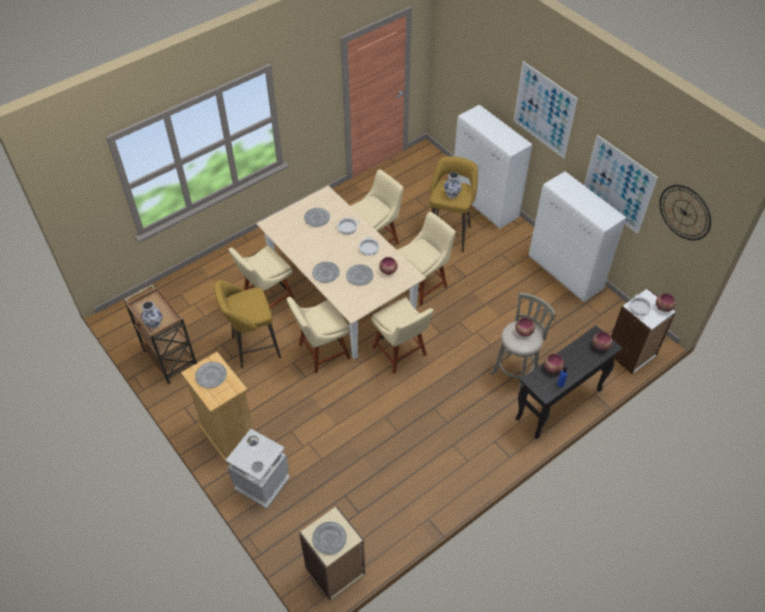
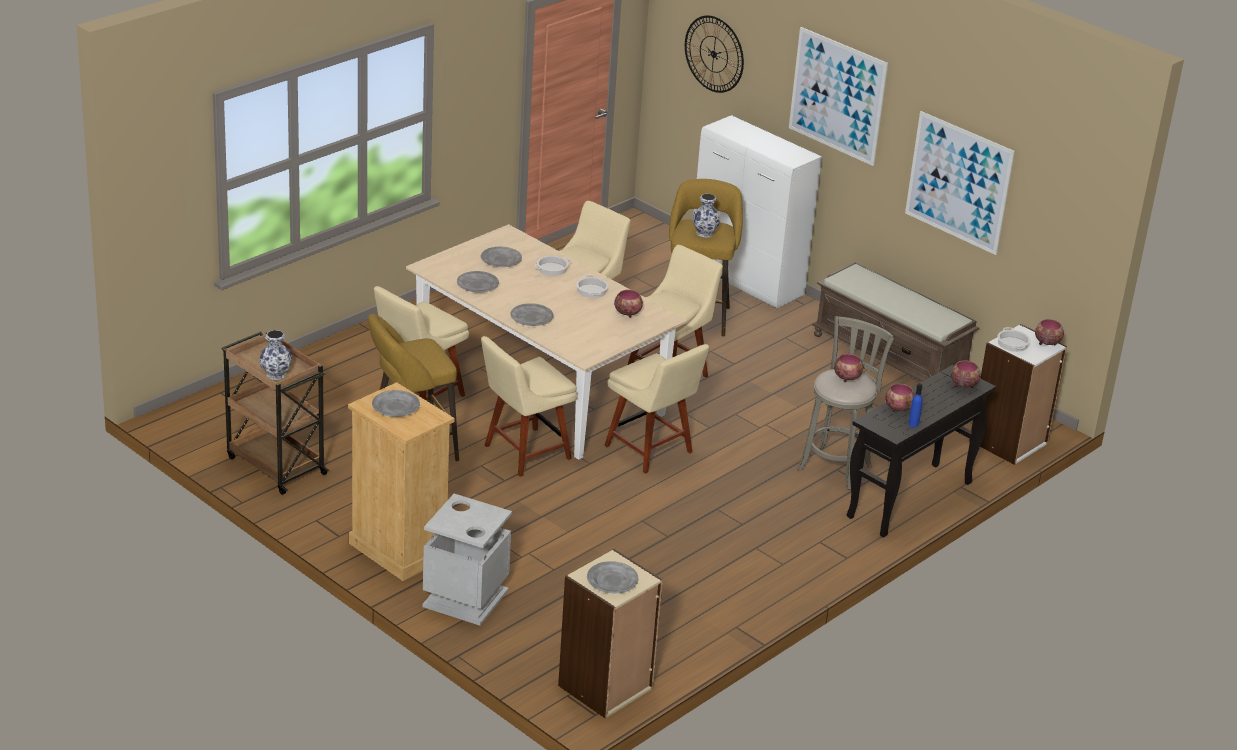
camera: 10 degrees left, 20 degrees down
(359, 276) = (585, 319): grey plate -> grey plate (477, 284)
(565, 273) = (890, 357): white cabinet -> brown bench
(684, 212) = (1058, 195): wall clock -> wall clock (714, 54)

